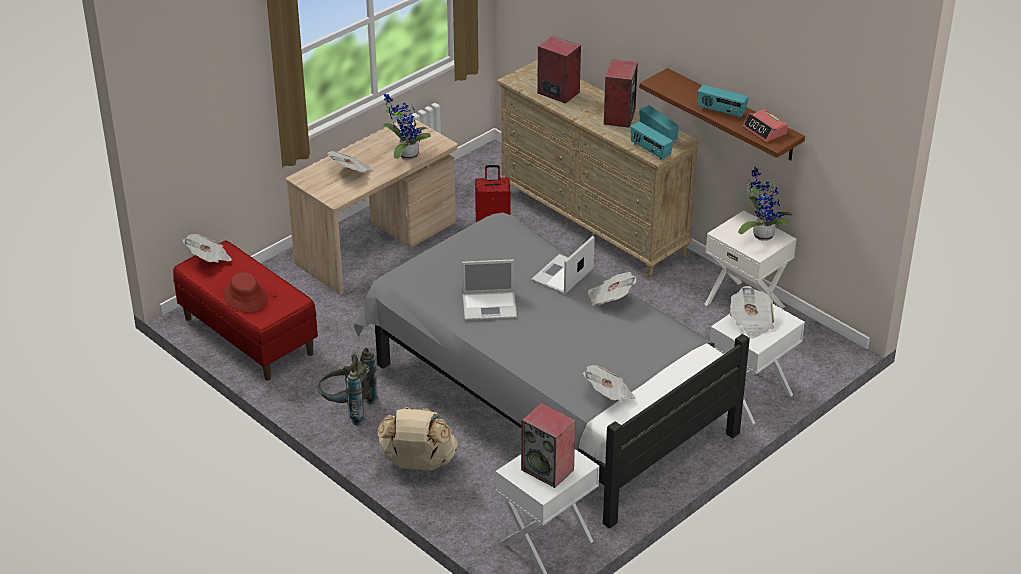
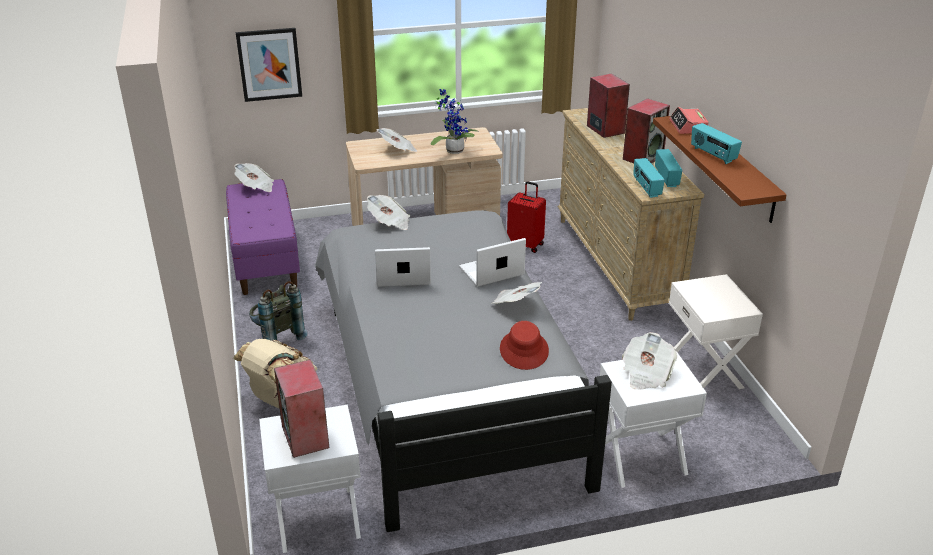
camera: 30 degrees right, 5 degrees down
(202, 120) = (269, 64): none -> picture
(245, 297) = (249, 218): red hat -> red hat (524, 350)
(248, 336) = (265, 260): red bench -> purple bench
(490, 306) = (402, 275): laptop -> laptop turned 150 degrees clockwise
(609, 394) = (426, 387): newspaper -> newspaper (389, 223)
(761, 234) = (727, 299): potted plant -> none
(765, 130) = (745, 179): alarm clock -> alarm clock (688, 126)

